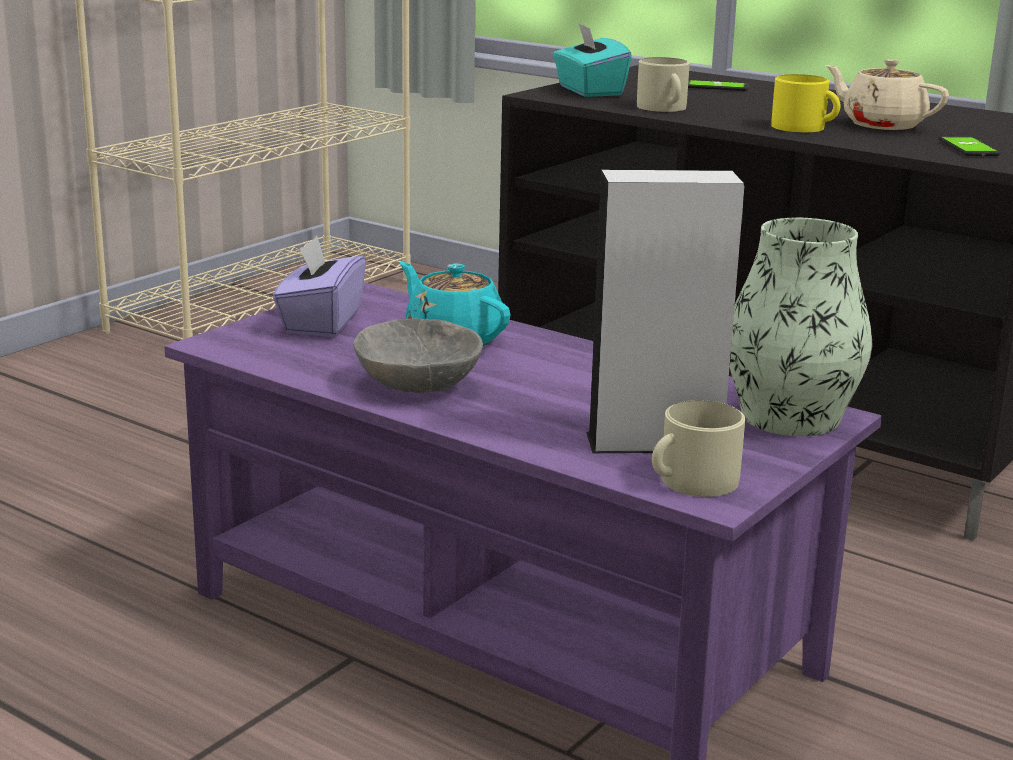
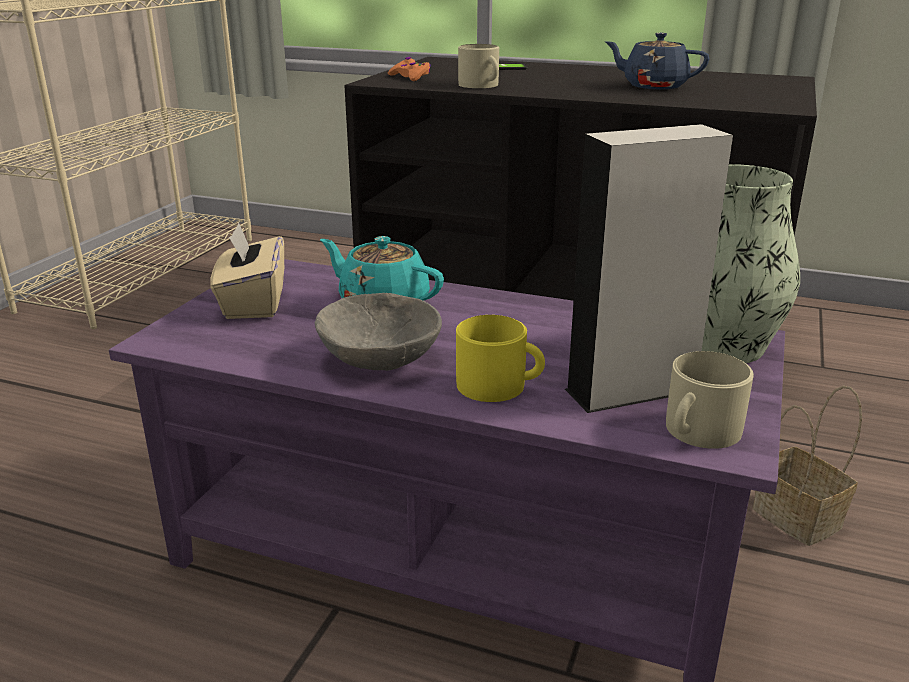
camera: 15 degrees left, 5 degrees up
(321, 322) = (253, 303): purple tissue box -> beige tissue box
(589, 91) = (410, 77): turquoise tissue box -> orange game controller
(804, 127) = (602, 92): yellow mug -> yellow mug (499, 386)
(881, 125) = (653, 86): beige teapot -> blue teapot
(935, 670) = (800, 518): none -> basket
(968, 148) = (737, 98): phone -> none

